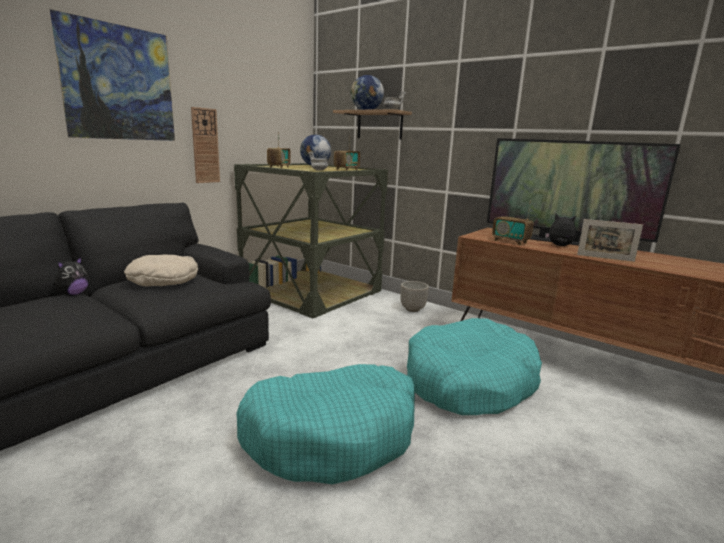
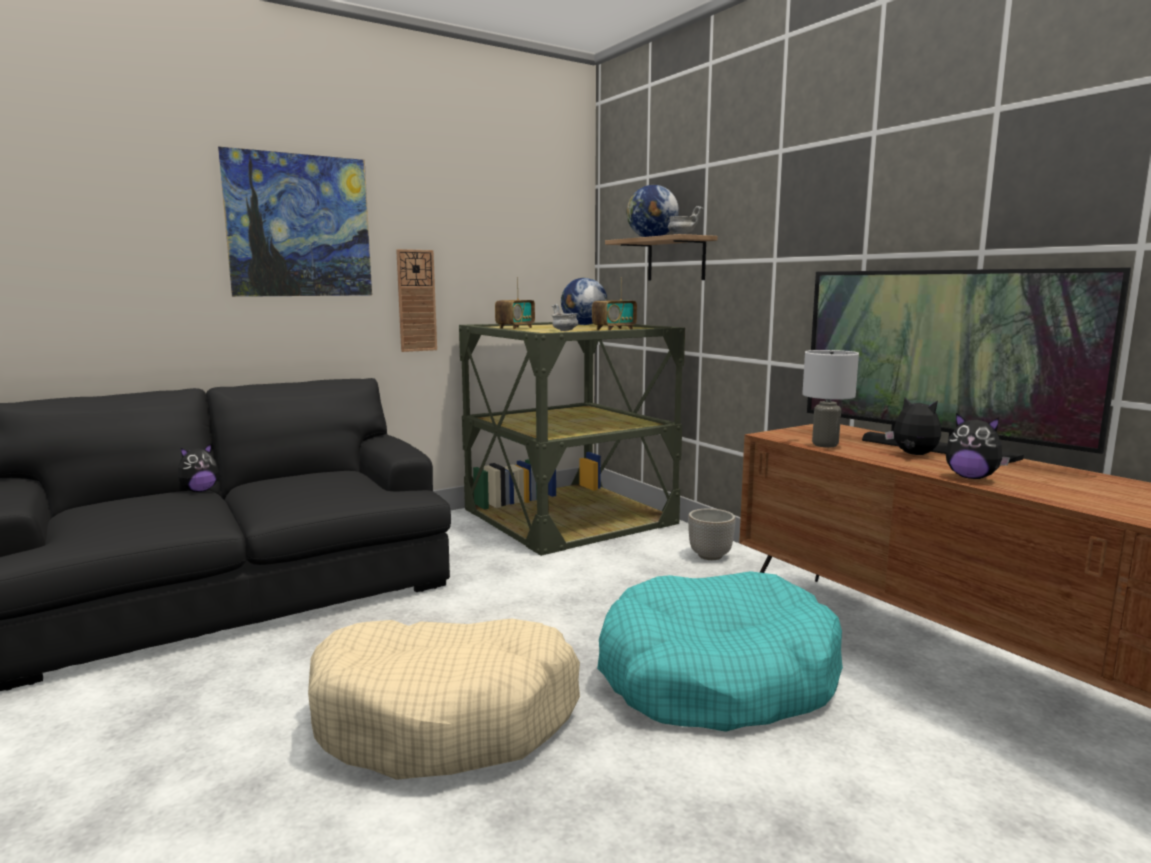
camera: 20 degrees right, 5 degrees down
(164, 280) = (312, 480): beige pillow -> none
(332, 435) = (446, 717): turquoise dog bed -> beige dog bed
(510, 242) = (826, 445): radio -> white table lamp
(605, 258) = (971, 477): picture frame -> plush toy

